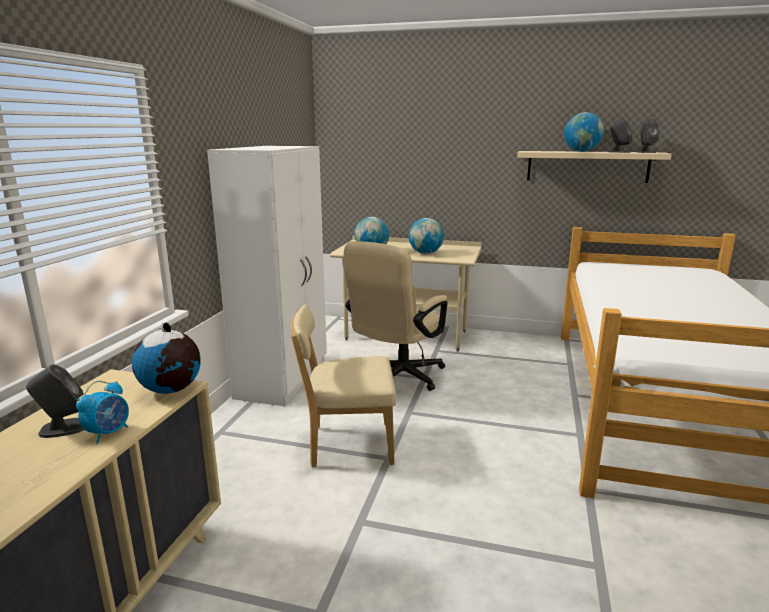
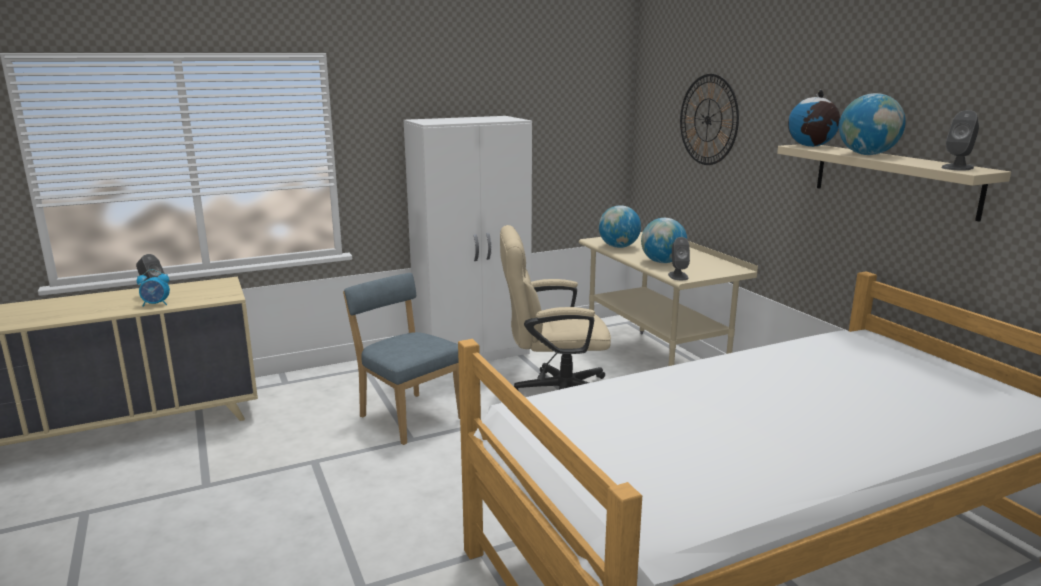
camera: 50 degrees right, 0 degrees up
(171, 390) = (223, 296): globe -> globe (811, 146)
(346, 445) = (408, 416): beige chair -> blue chair
(413, 142) = (708, 120): none -> wall clock
(618, 152) = (917, 162): grey speaker -> grey speaker (678, 276)

